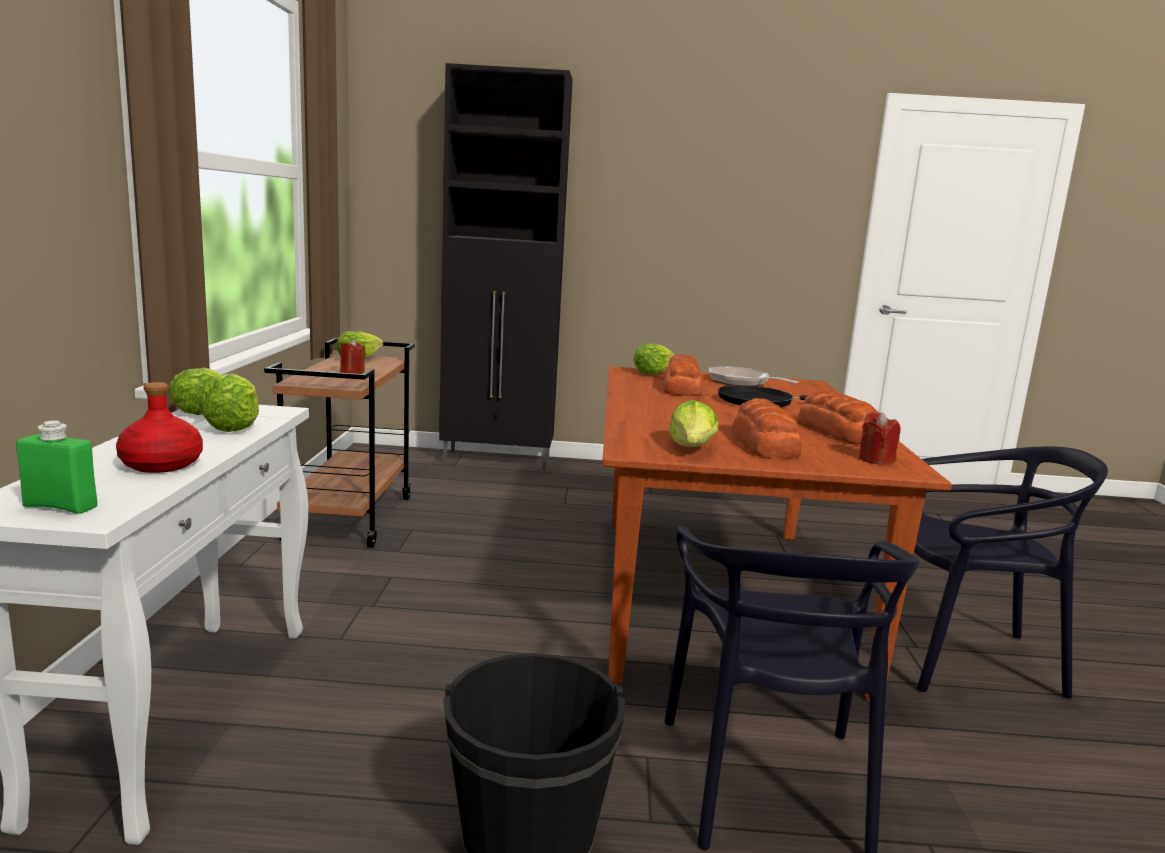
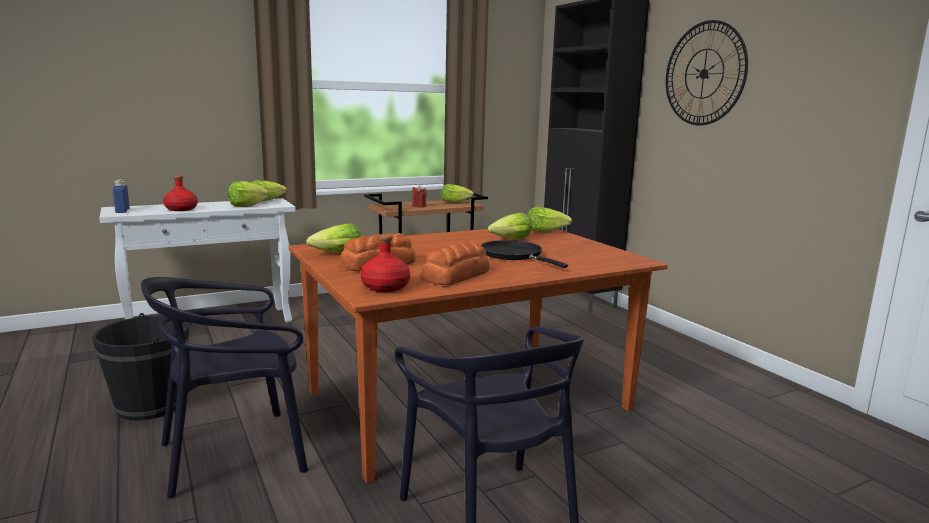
camera: 60 degrees right, 0 degrees up
(60, 506) = (122, 211): green bottle -> blue bottle
(658, 178) = (704, 73): none -> wall clock
(682, 388) = (511, 239): bread -> lettuce
(742, 383) = (576, 247): frying pan -> none
(876, 460) = (385, 287): red candle -> red bottle

